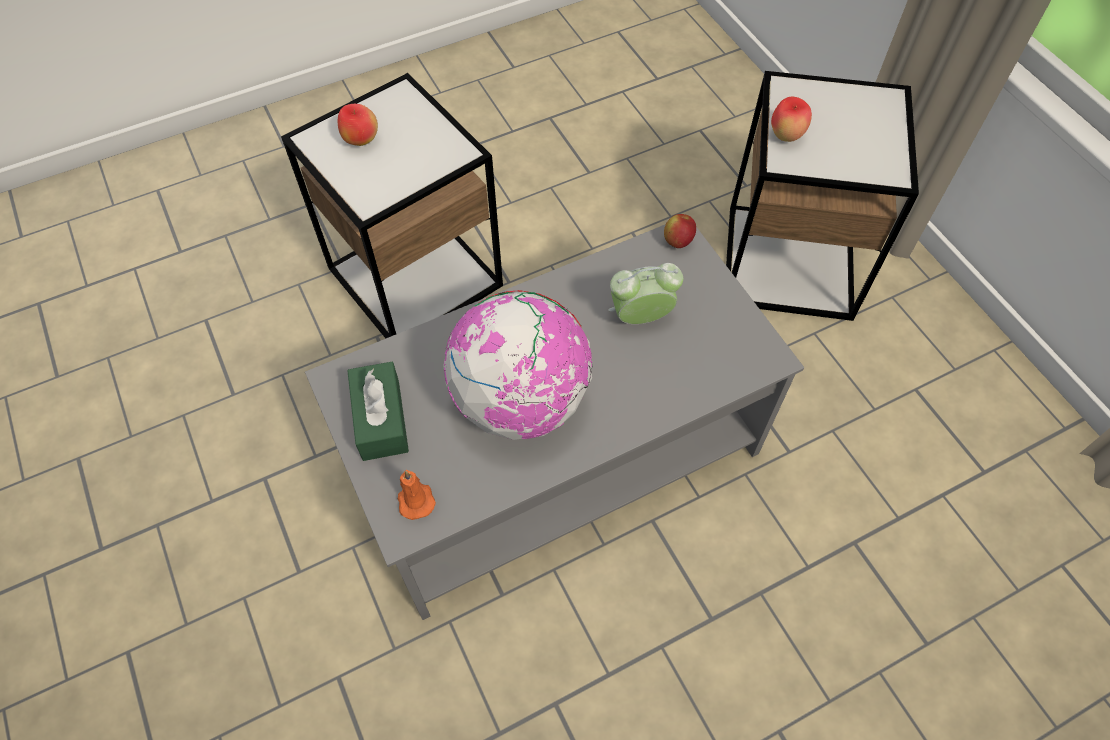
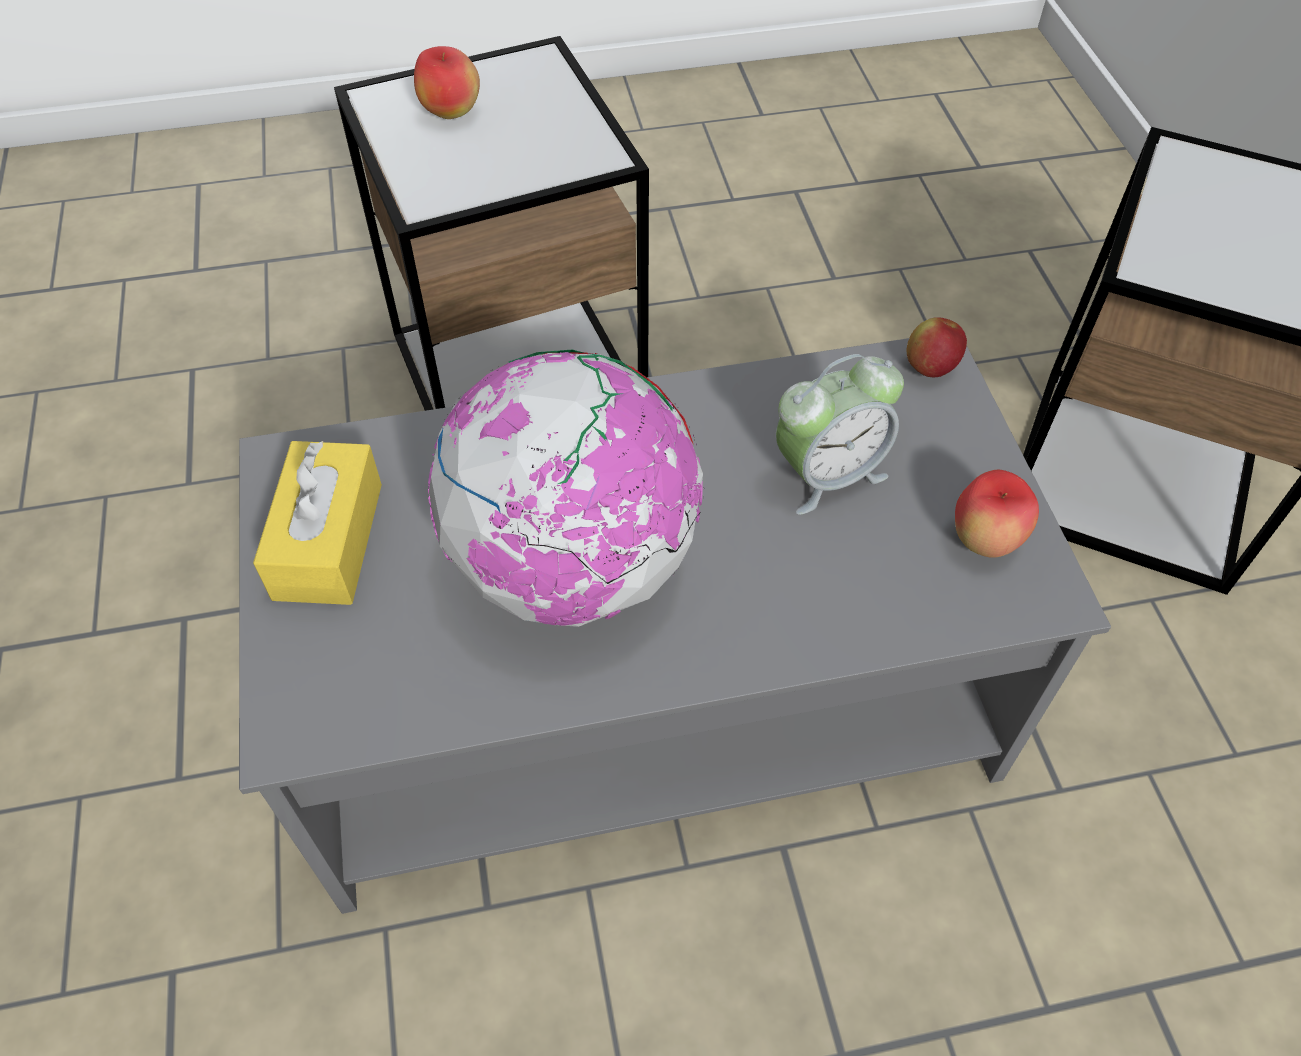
camera: 15 degrees right, 5 degrees down
(381, 419) = (328, 540): green tissue box -> yellow tissue box
(415, 499) = (332, 687): orange candle -> none
(640, 317) = (828, 475): alarm clock -> alarm clock turned 150 degrees clockwise
(786, 136) = (1165, 228): apple -> apple (984, 541)

